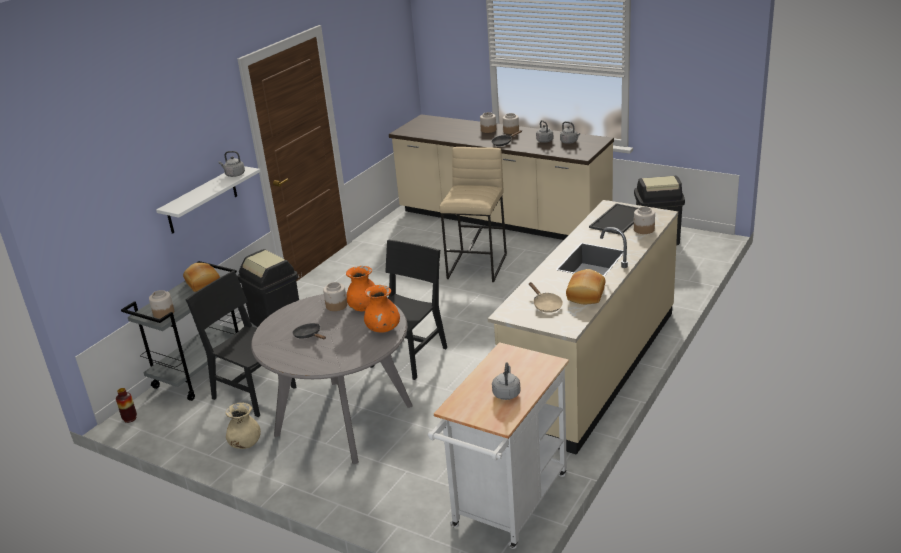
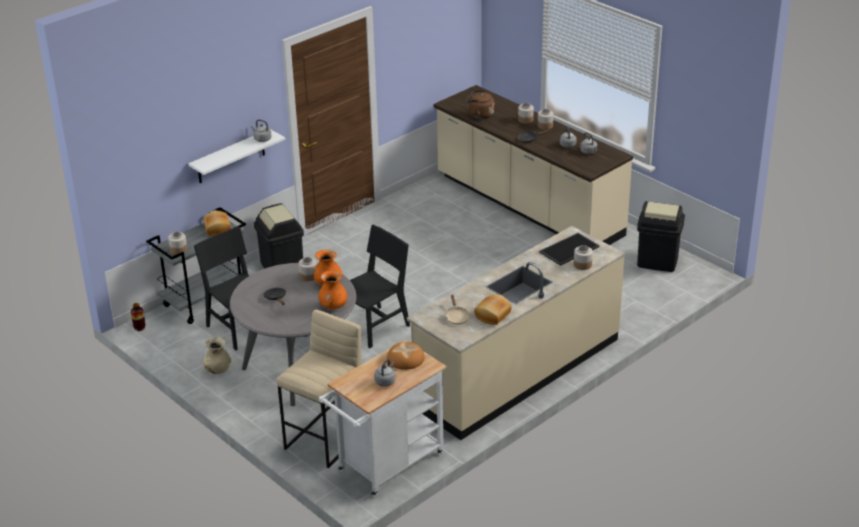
camera: 15 degrees right, 5 degrees up
(440, 134) = (480, 115): none -> brown kettle
(478, 266) = (478, 252): beige stool -> beige stool (326, 440)
(513, 362) = (405, 358): none -> bread

